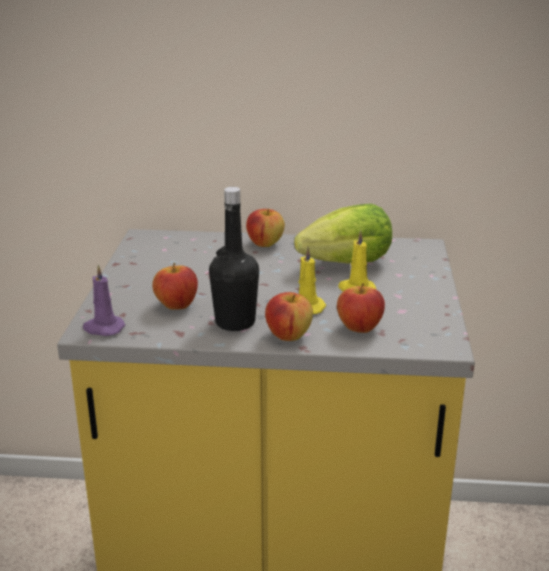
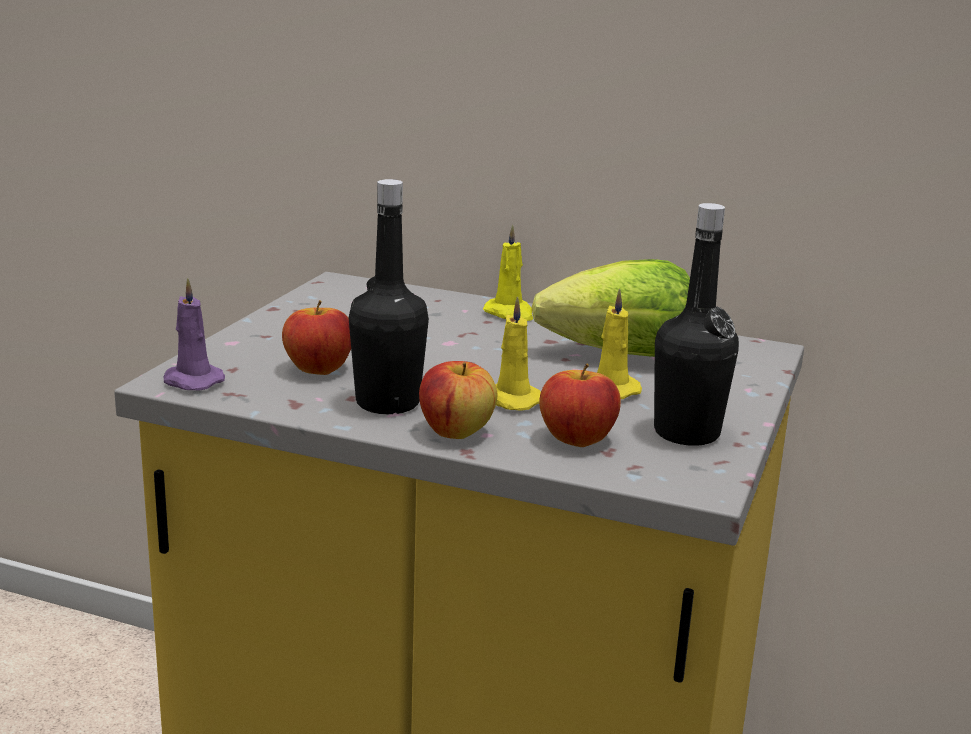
camera: 15 degrees right, 5 degrees down
(265, 244) = (510, 314): apple -> yellow candle
(416, 312) = (686, 433): none -> black bottle

